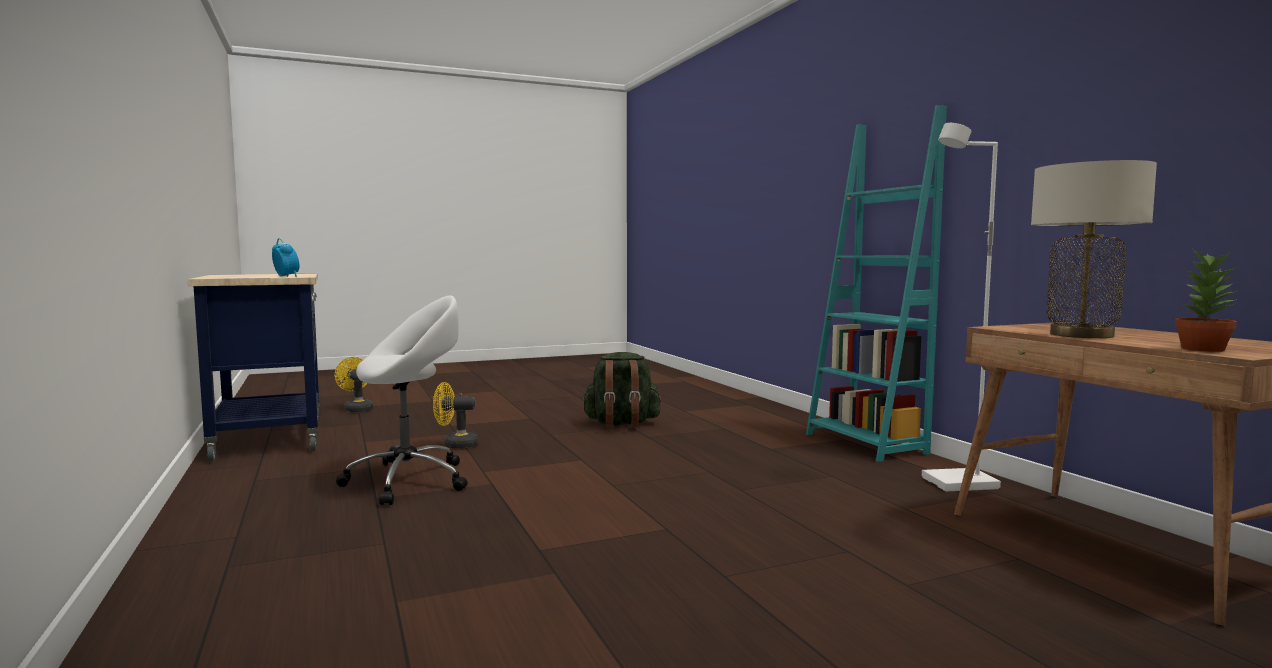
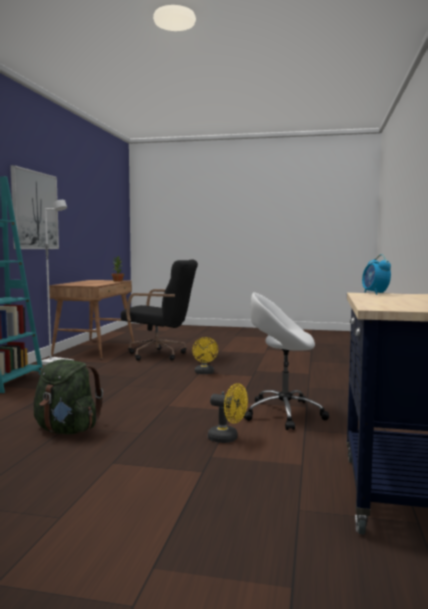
camera: 145 degrees left, 0 degrees up
(357, 409) = (295, 575): yellow fan -> yellow fan (204, 373)
(905, 568) = (160, 355): none -> black office chair
(1047, 143) = (34, 210): none -> picture
(1081, 335) = (101, 283): table lamp -> none

